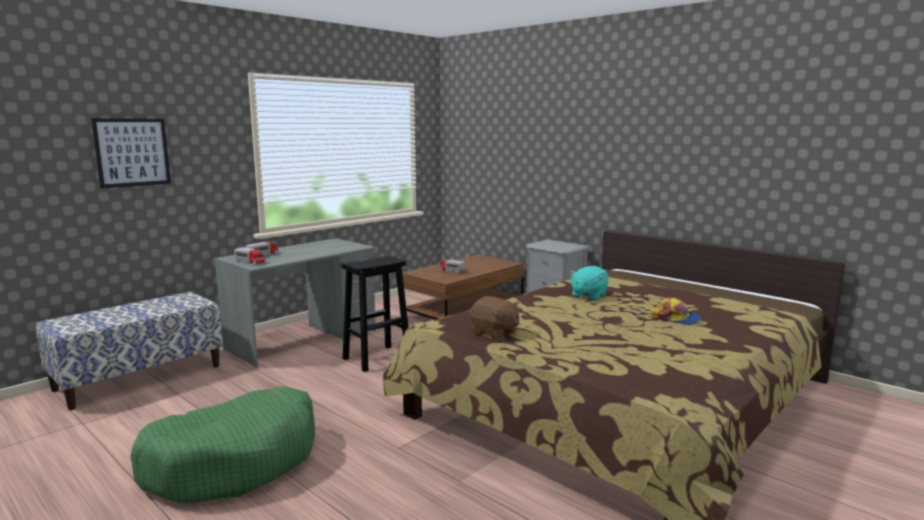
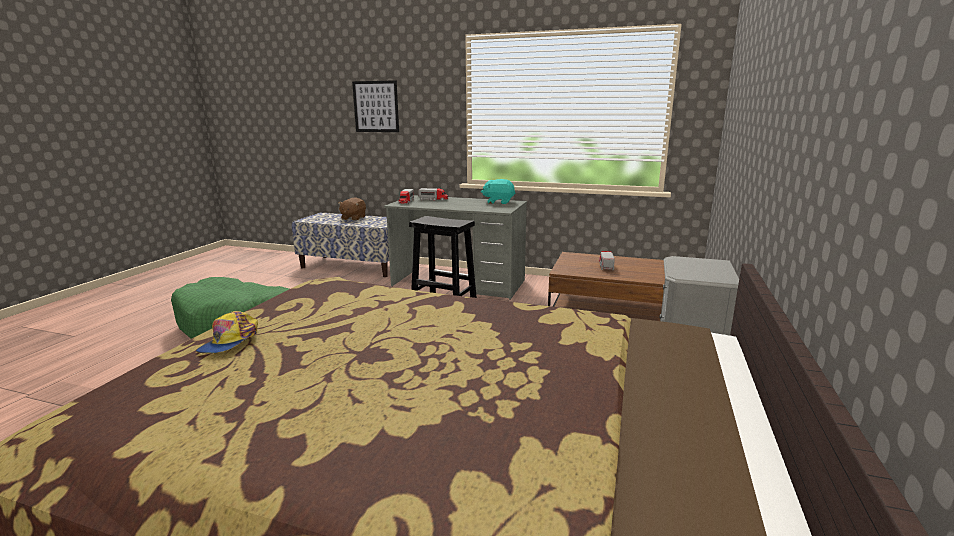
camera: 65 degrees right, 5 degrees up
(494, 333) = (294, 304): brown plush toy -> brown plush toy (353, 218)
(588, 296) = (485, 328): turquoise plush toy -> turquoise plush toy (498, 202)
(676, 318) = (407, 403): cap -> cap (230, 342)

